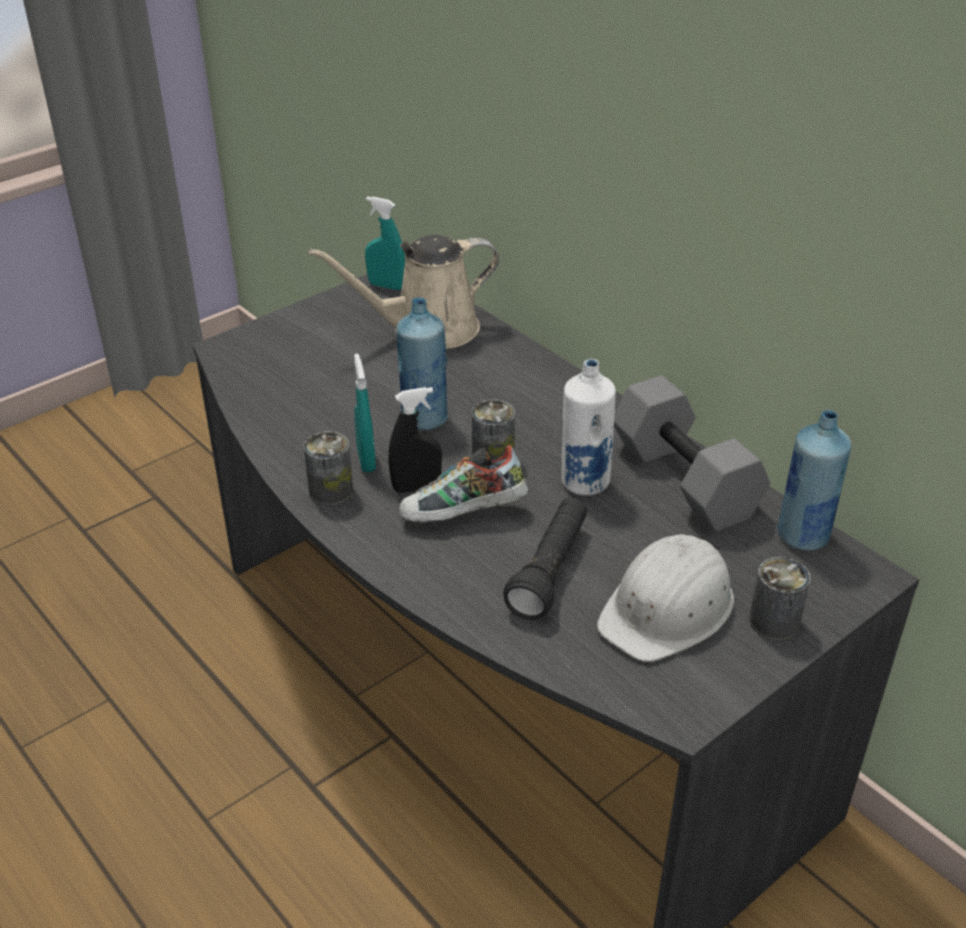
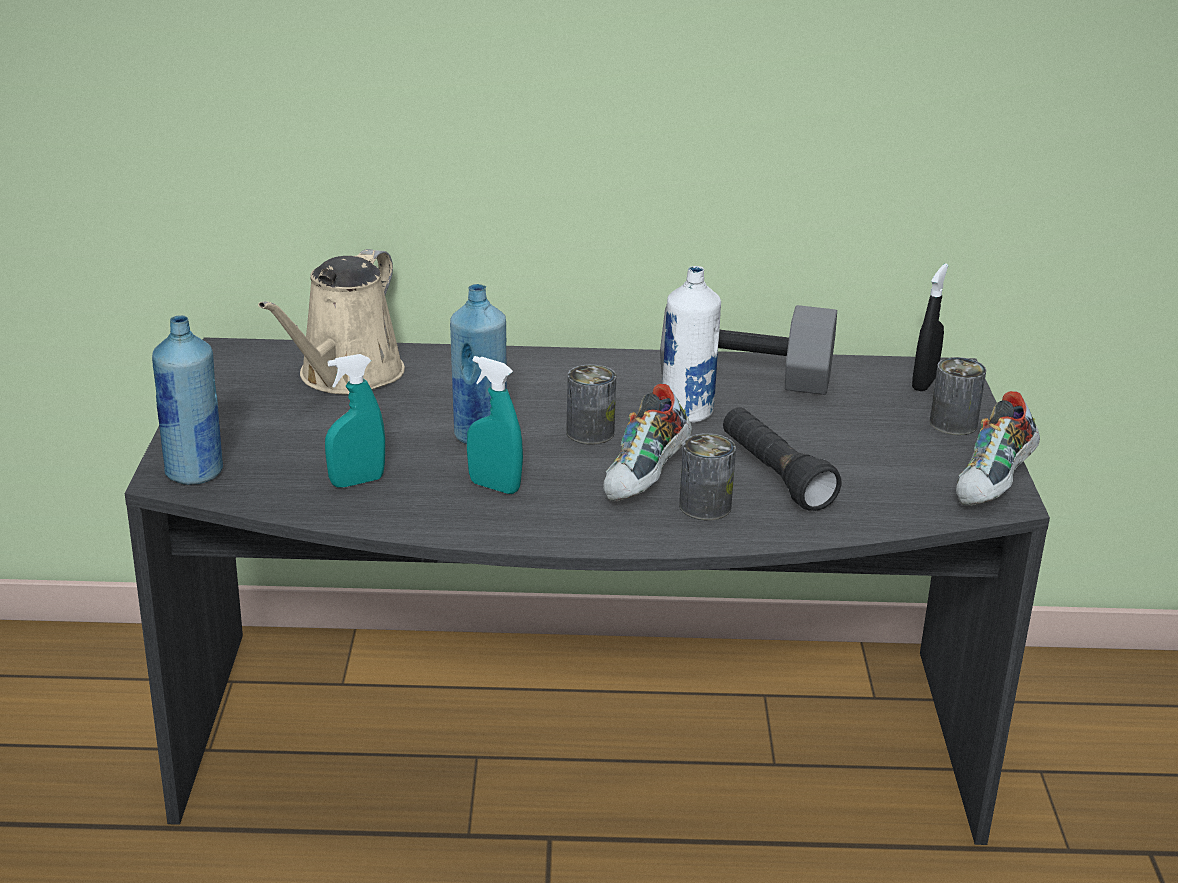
camera: 50 degrees left, 10 degrees down
(331, 491) = (511, 521): can -> can (705, 506)
(386, 286) = (234, 362): turquoise spray bottle -> turquoise spray bottle (357, 482)
(416, 487) = (574, 481): black spray bottle -> black spray bottle (924, 383)
(668, 608) = (886, 452): white hard hat -> none
(701, 696) = (994, 485): none -> shoe
(802, 536) = (877, 370): blue bottle -> blue bottle (194, 473)

